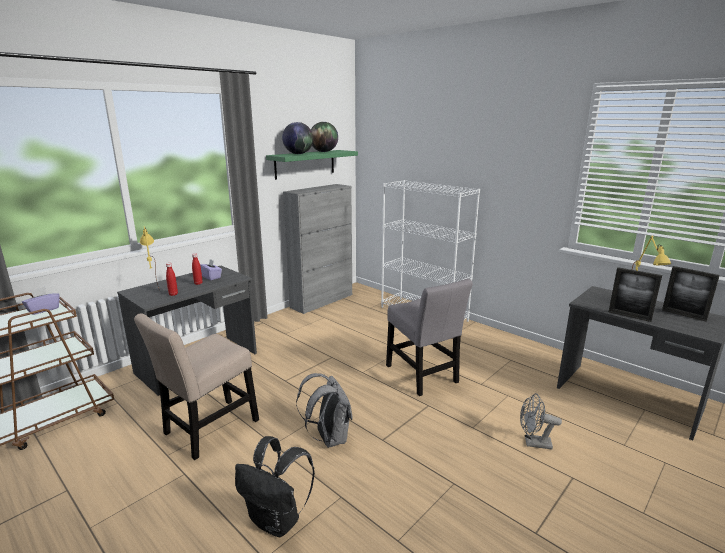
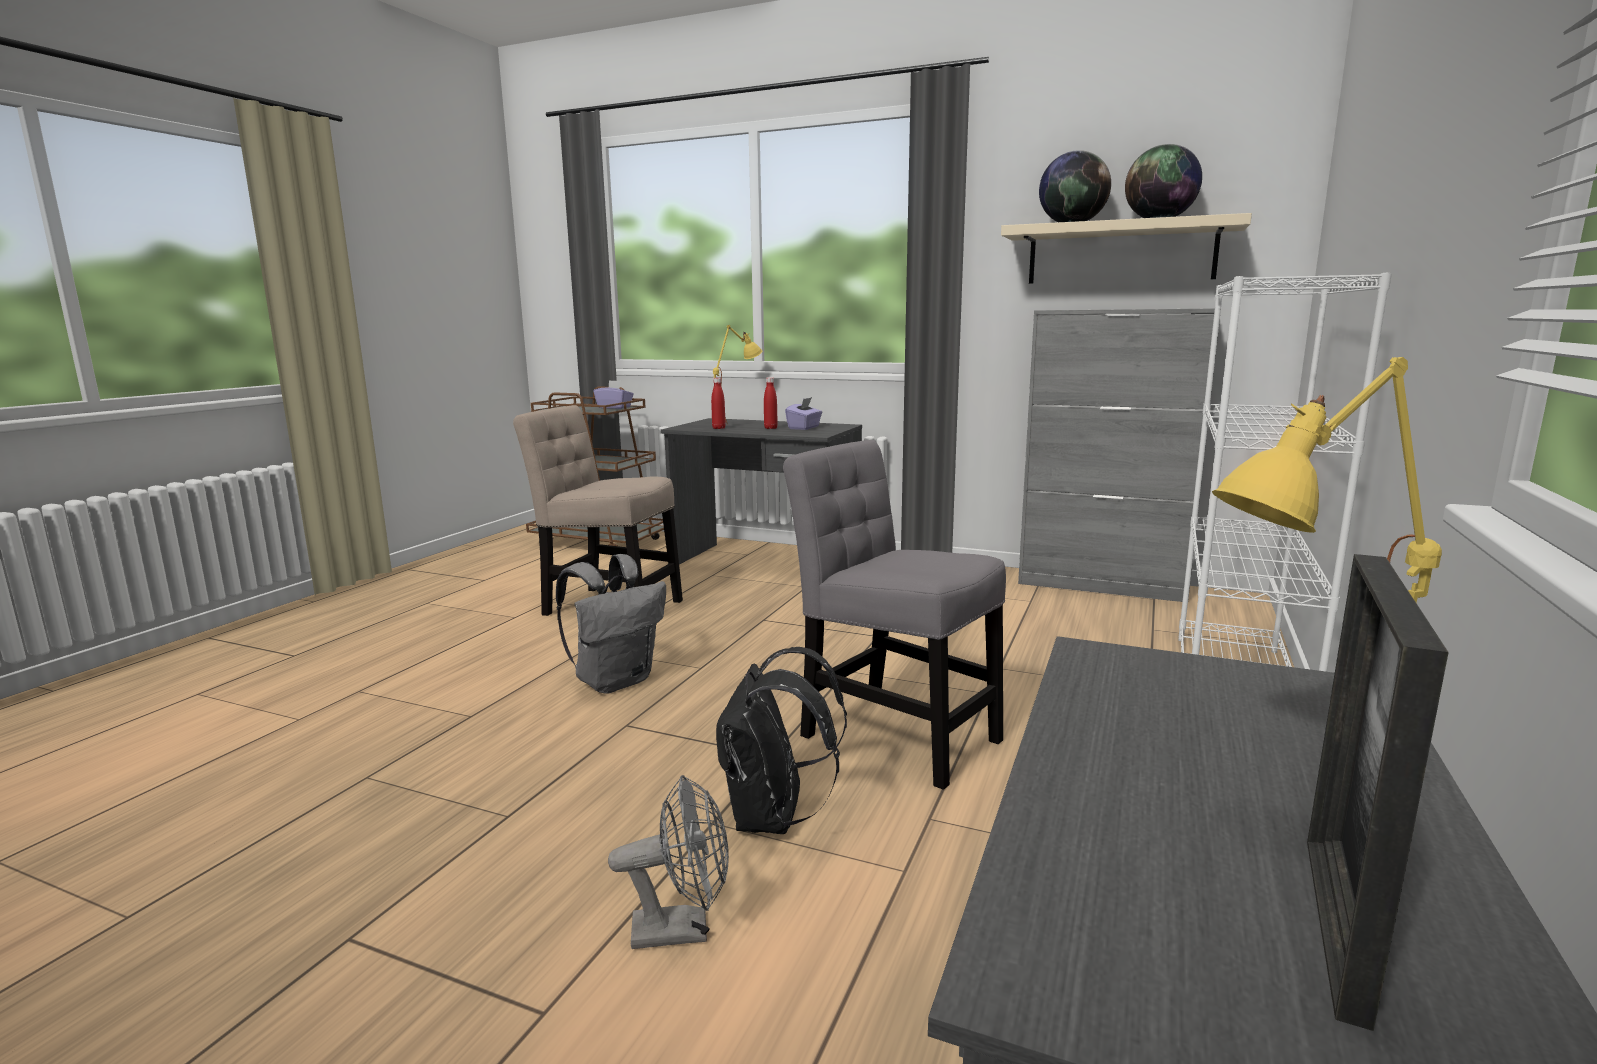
camera: 70 degrees right, 5 degrees down
(277, 521) = (424, 684): black backpack -> black backpack (773, 819)
(305, 164) = (1120, 253): green shelf -> beige shelf
(423, 376) = (892, 733): grey chair -> grey chair turned 90 degrees clockwise
(533, 443) = (683, 929): grey fan -> grey fan turned 90 degrees clockwise
(629, 316) = (1062, 738): picture frame -> none

